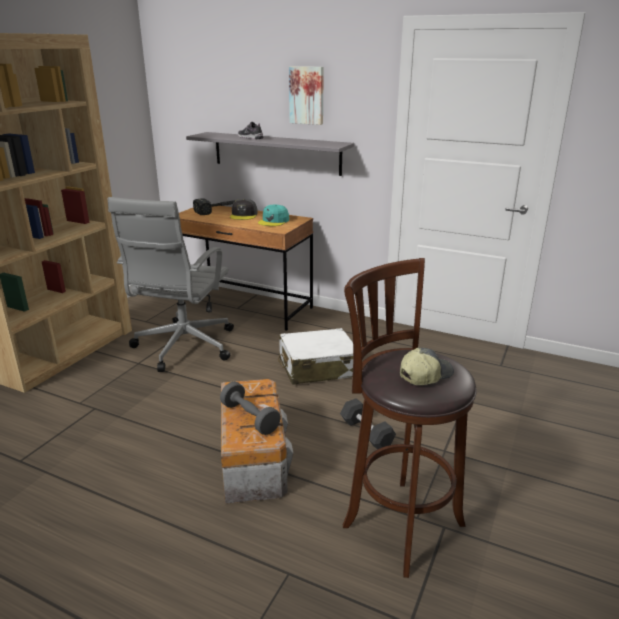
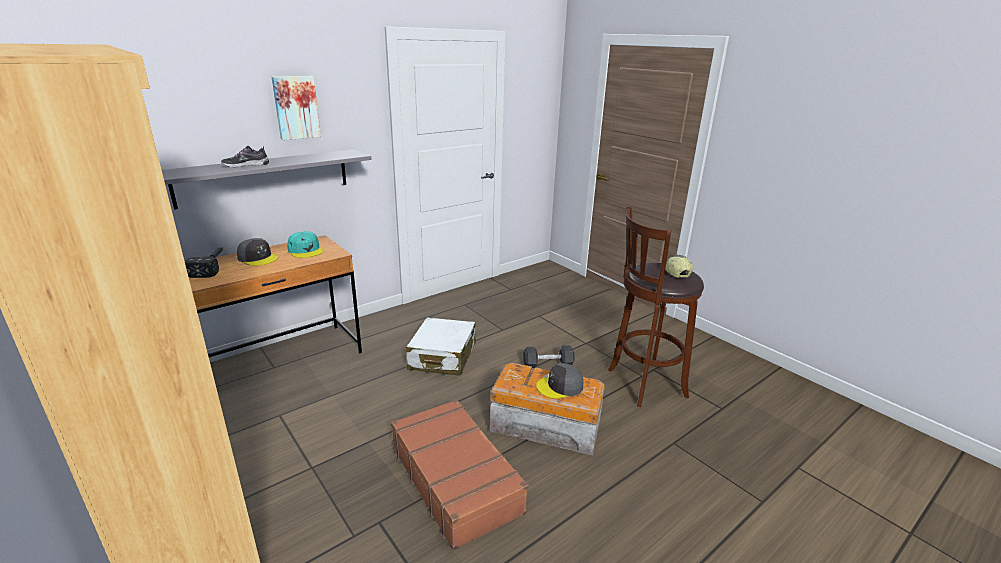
camera: 65 degrees left, 0 degrees up
(153, 428) = (456, 479): none -> brown suitcase
(183, 347) = (315, 425): grey office chair -> none
(250, 418) = (560, 386): grey dumbbell -> grey cap

